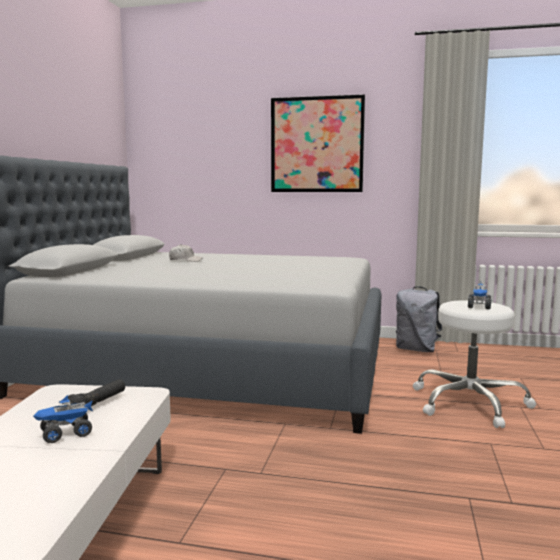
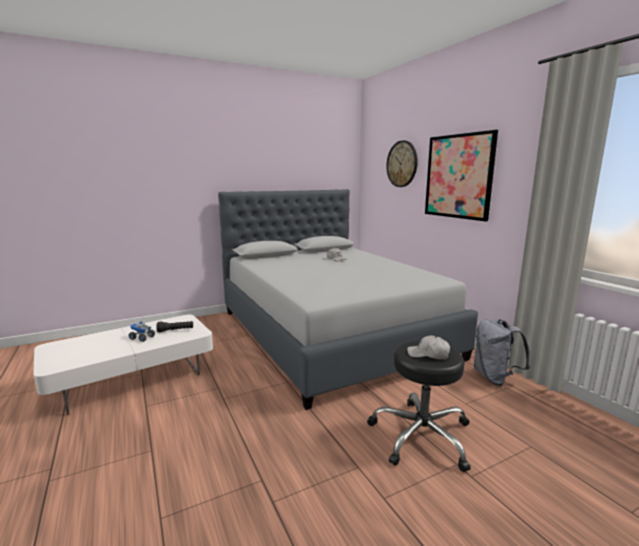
camera: 50 degrees right, 5 degrees up
(220, 130) = (402, 164): none -> wall clock
(469, 403) = (421, 435): white stool -> black stool
(479, 307) = (428, 354): toy truck -> white cap

